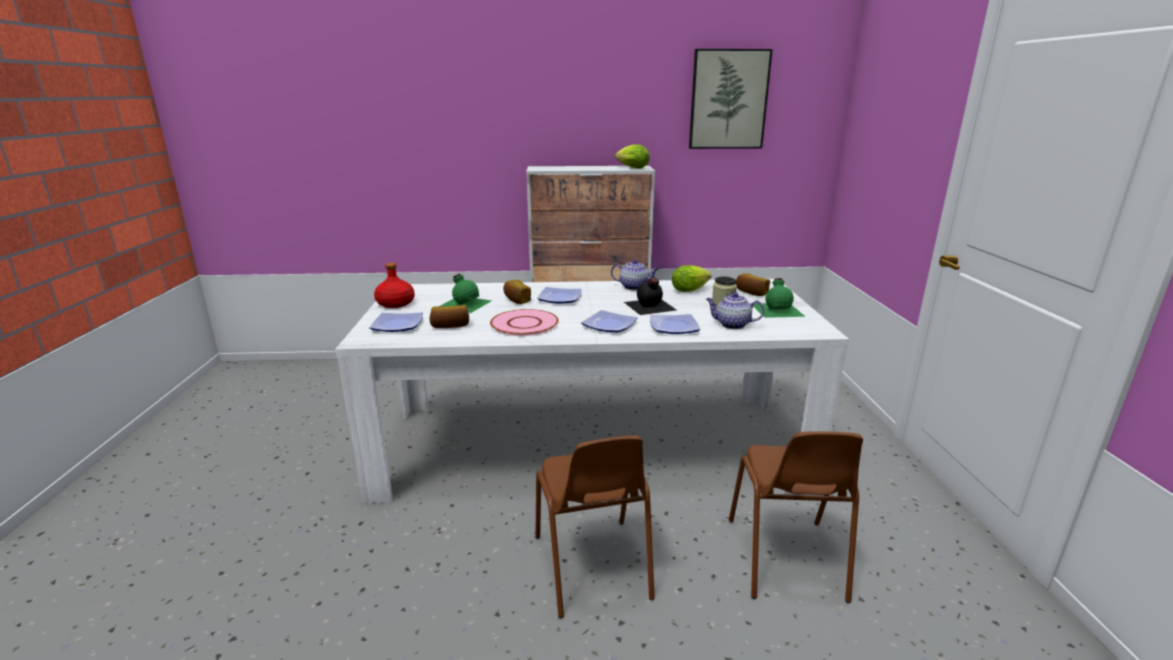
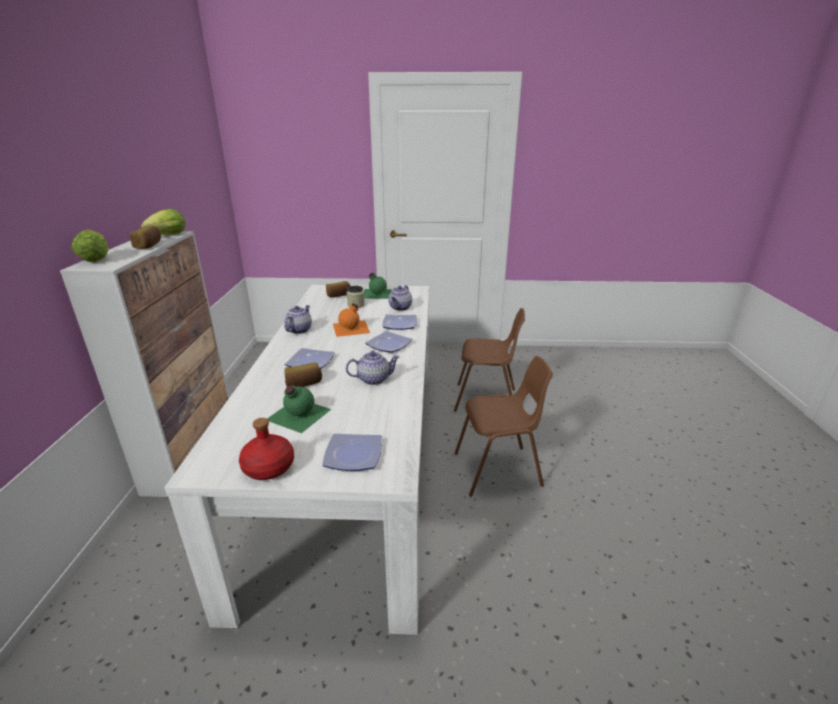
camera: 85 degrees left, 5 degrees up
(450, 326) = (367, 419): bread -> bread (149, 245)
(524, 323) = (374, 379): pink plate -> teapot
(649, 306) = (351, 328): black bottle -> orange bottle
(691, 290) = (321, 311): lettuce -> lettuce (96, 259)
(728, 100) = (175, 152): picture -> none

